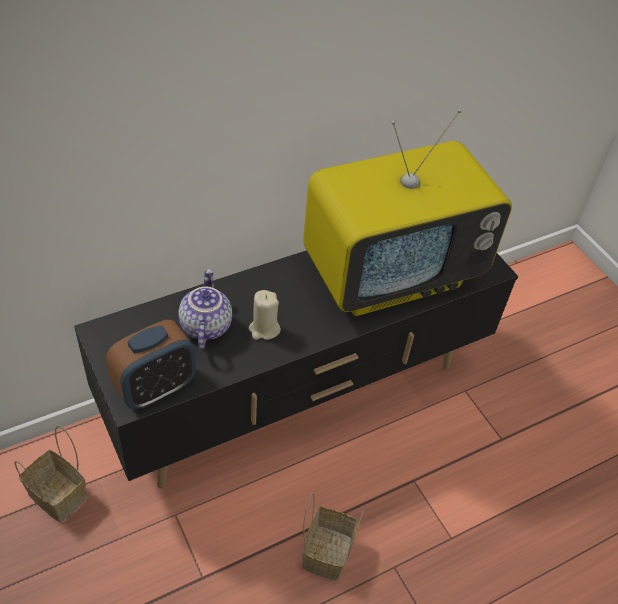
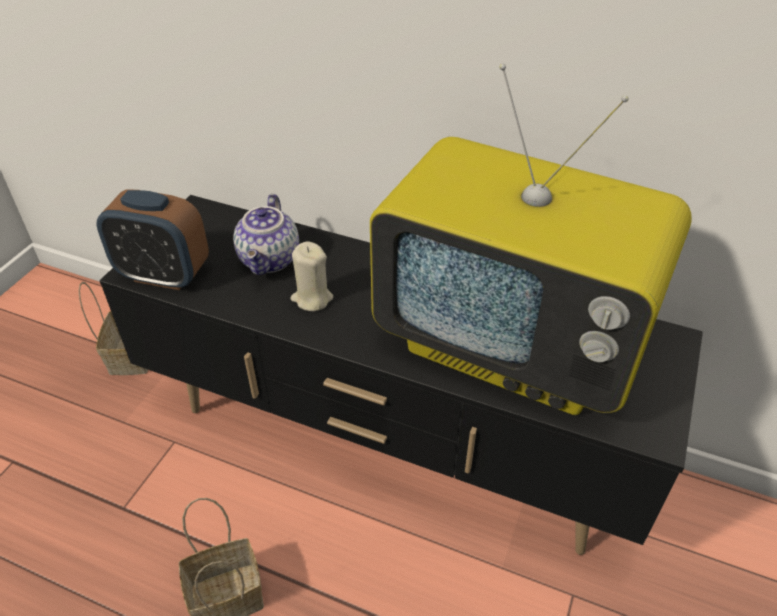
camera: 55 degrees right, 5 degrees down
(204, 326) = (271, 260): teapot -> teapot turned 135 degrees clockwise

